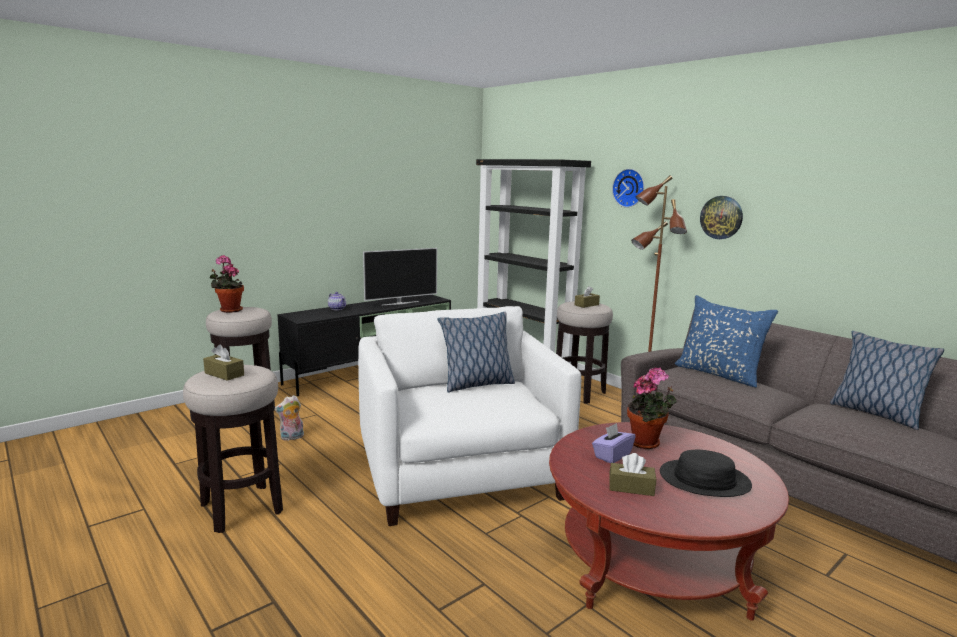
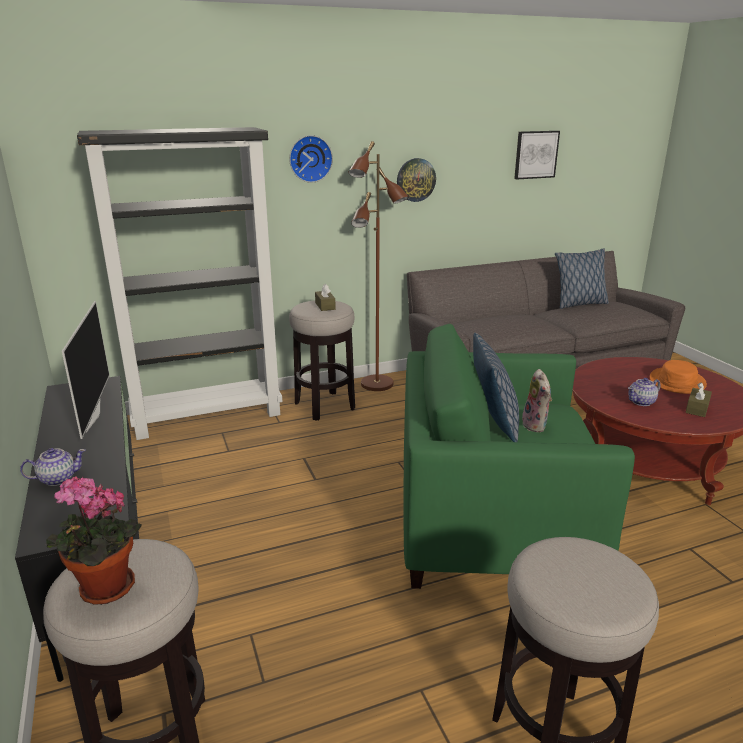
camera: 70 degrees left, 10 degrees up
(224, 374) = (587, 580): brown tissue box -> none
(291, 438) = (332, 673): plush toy -> plush toy (536, 426)
(461, 474) = (492, 523): white armchair -> green armchair
(612, 455) = (641, 402): purple tissue box -> teapot
(647, 443) = (616, 384): potted plant -> none
(704, 480) = (677, 382): black hat -> orange hat
(719, 374) = (492, 320): blue pillow -> none
(892, 206) = (535, 154): none -> picture

